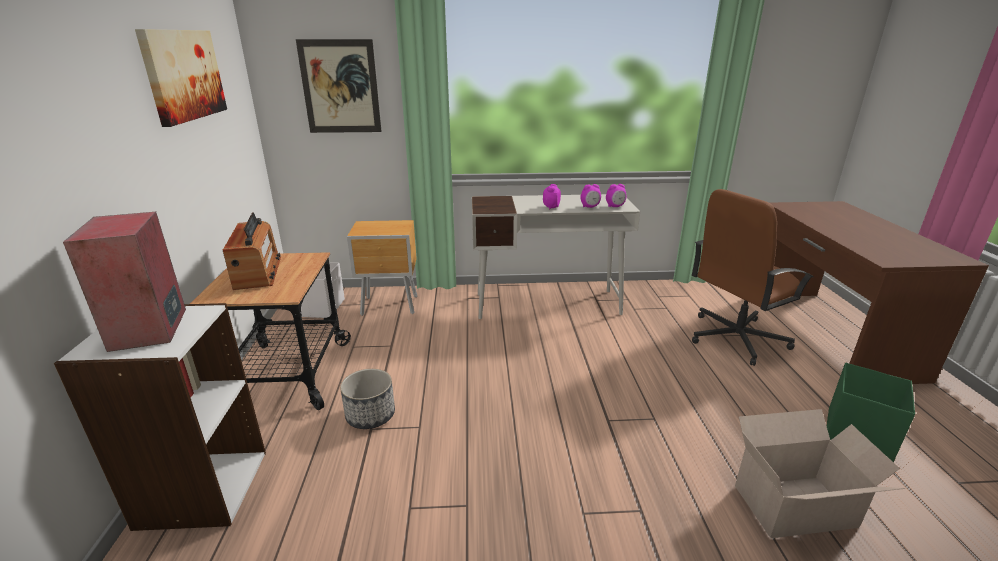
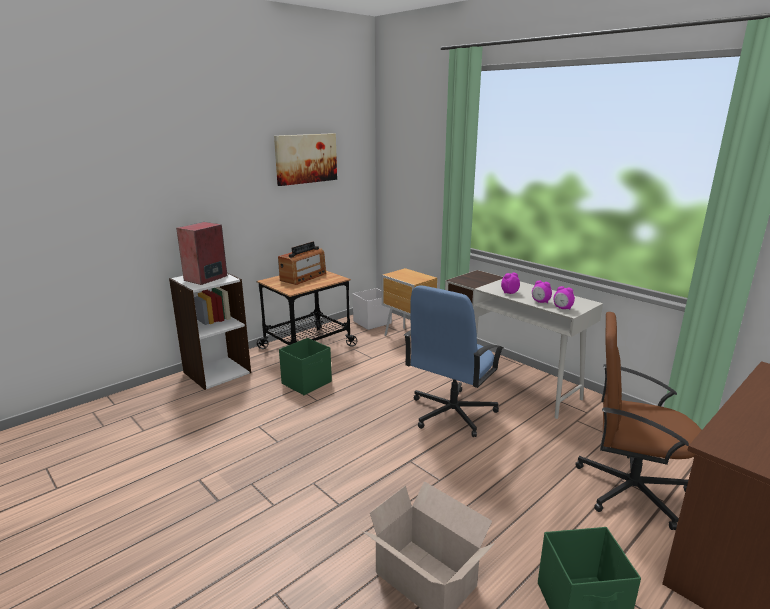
camera: 50 degrees right, 5 degrees down
(340, 87) = (417, 172): picture -> none
(370, 415) = (307, 383): planter -> green storage box
(556, 355) = (451, 413): none -> blue office chair

